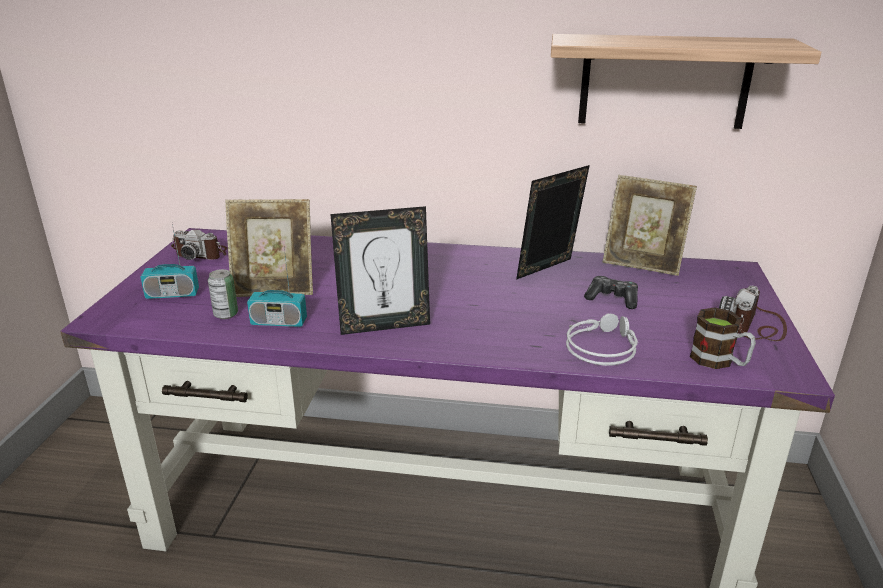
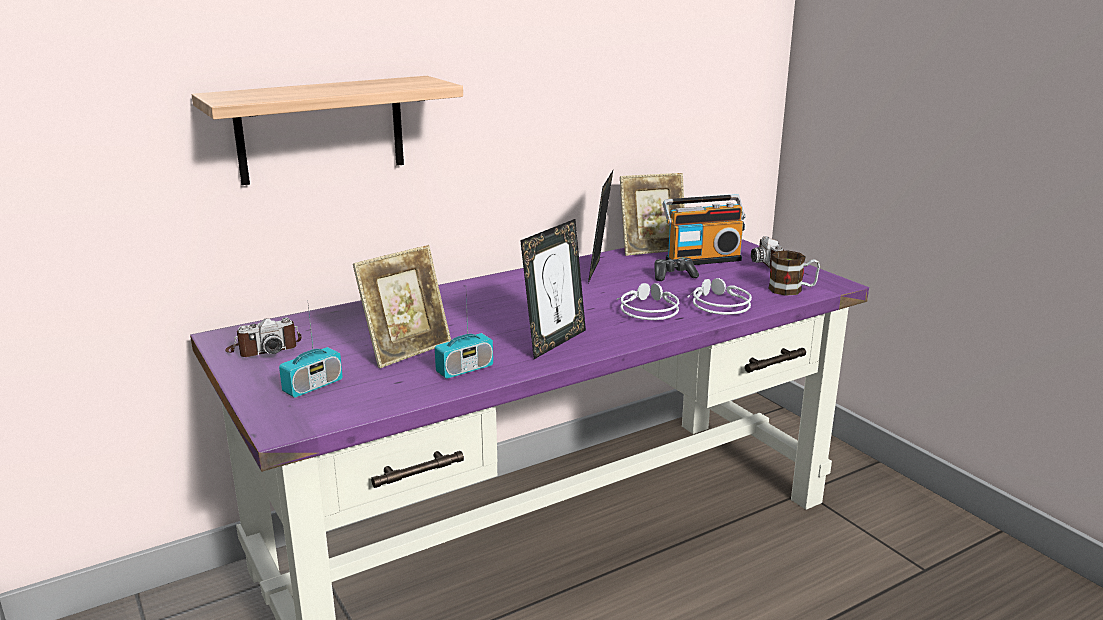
camera: 40 degrees left, 5 degrees down
(226, 314) = (404, 381): can -> none
(521, 325) = (647, 309): none -> grey headphones
(664, 81) = (640, 91): shelf -> shelf (321, 129)
(677, 290) = (702, 259): none -> radio

